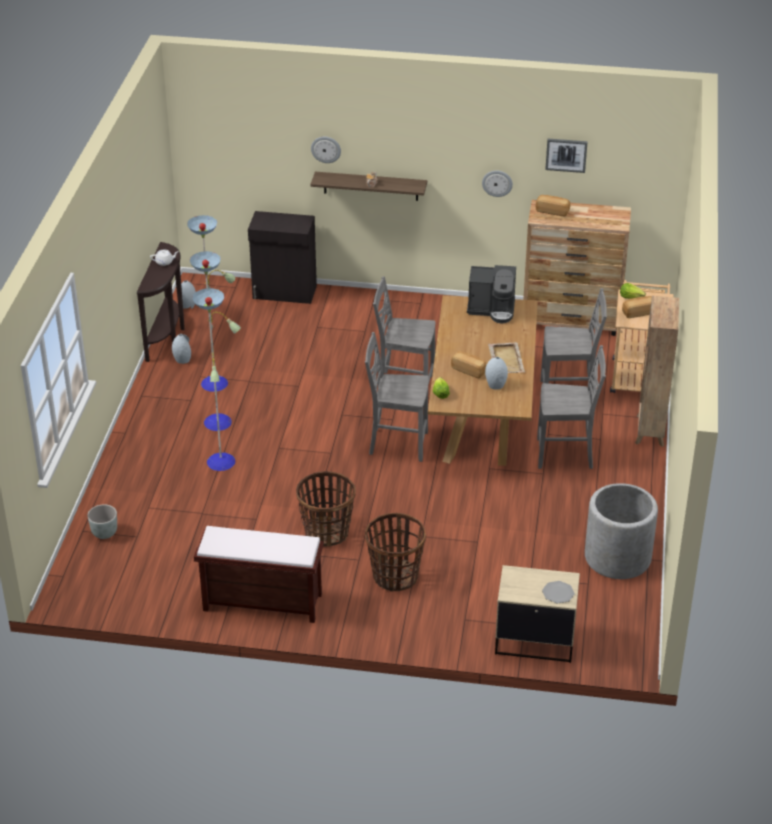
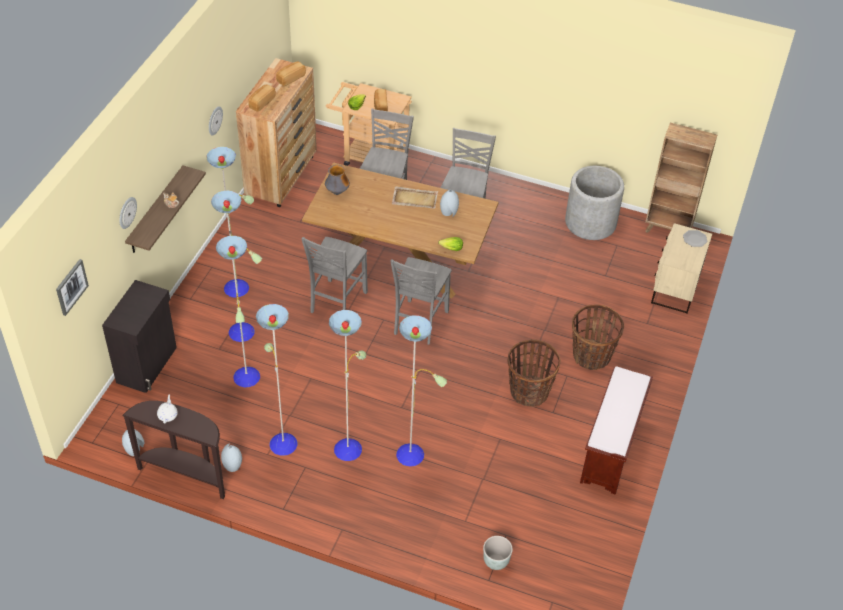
camera: 80 degrees left, 10 degrees up
(343, 336) = (243, 331): none -> floor lamp
(469, 370) = (423, 224): bread -> bread (290, 78)
(492, 309) = (337, 192): coffee machine -> vase
(566, 155) = (240, 54): picture -> picture (71, 287)
(650, 431) = (446, 169): brown bookcase -> brown bookcase (668, 230)

